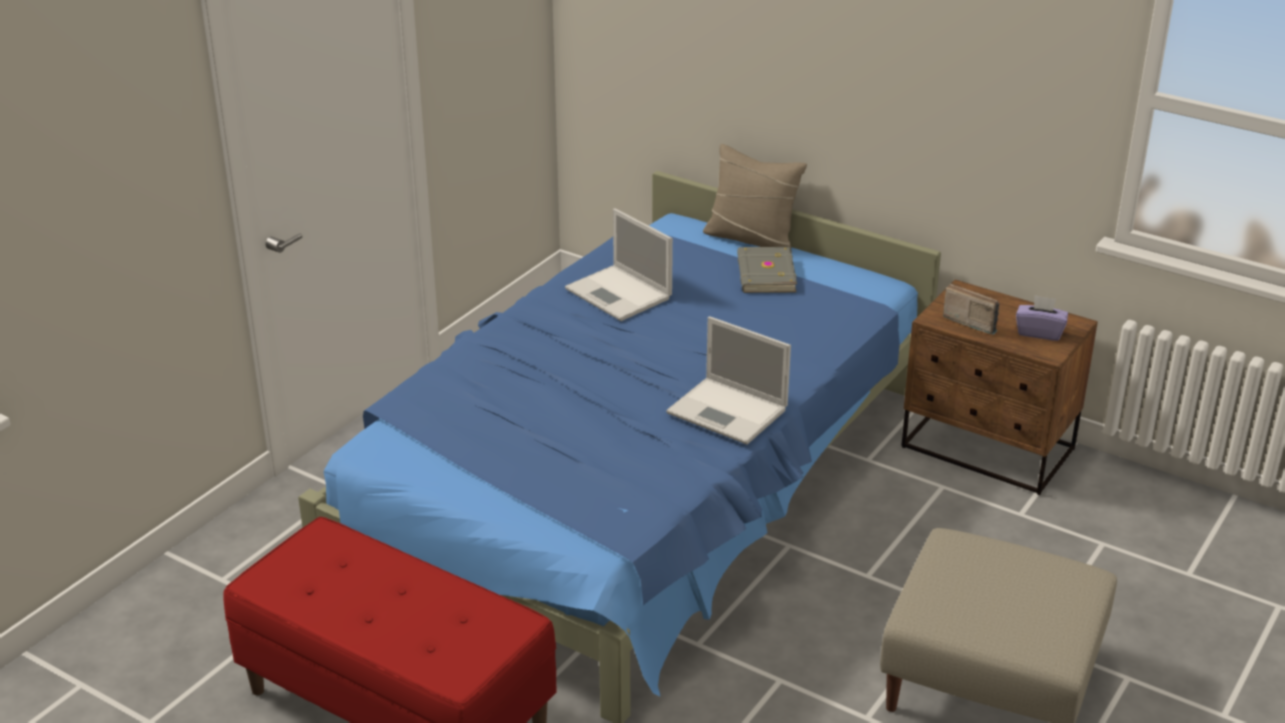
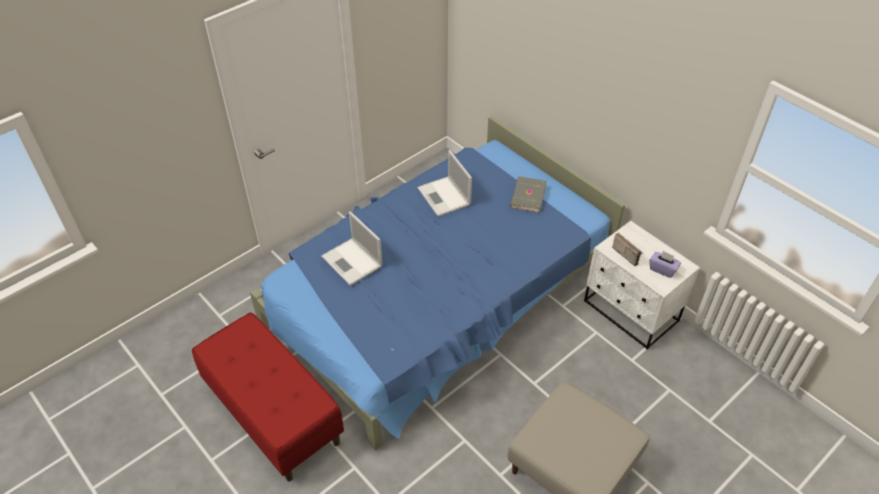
camera: 15 degrees right, 15 degrees up
(729, 412) = (470, 293): laptop -> laptop (352, 262)
(752, 239) = (531, 167): beige pillow -> none
(988, 449) = (630, 312): brown nightstand -> white nightstand

